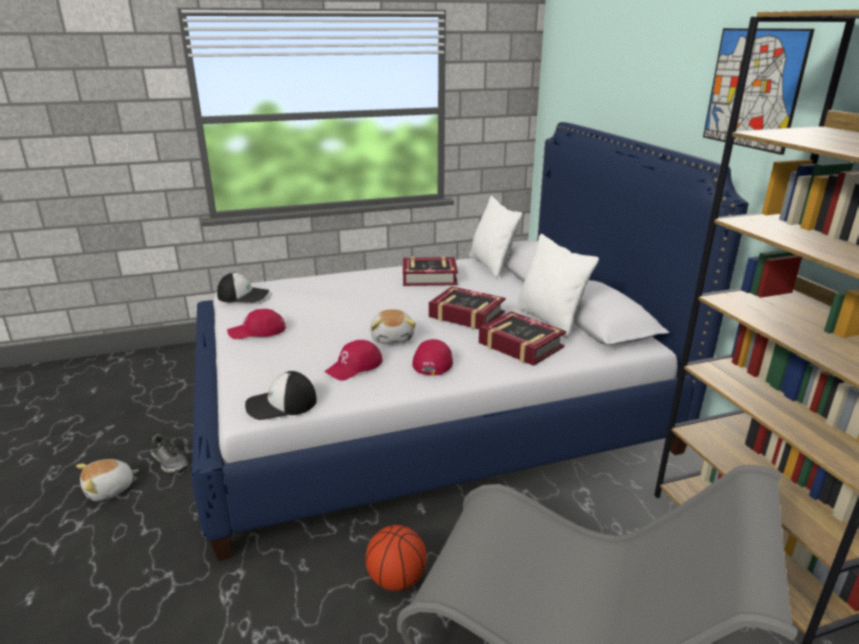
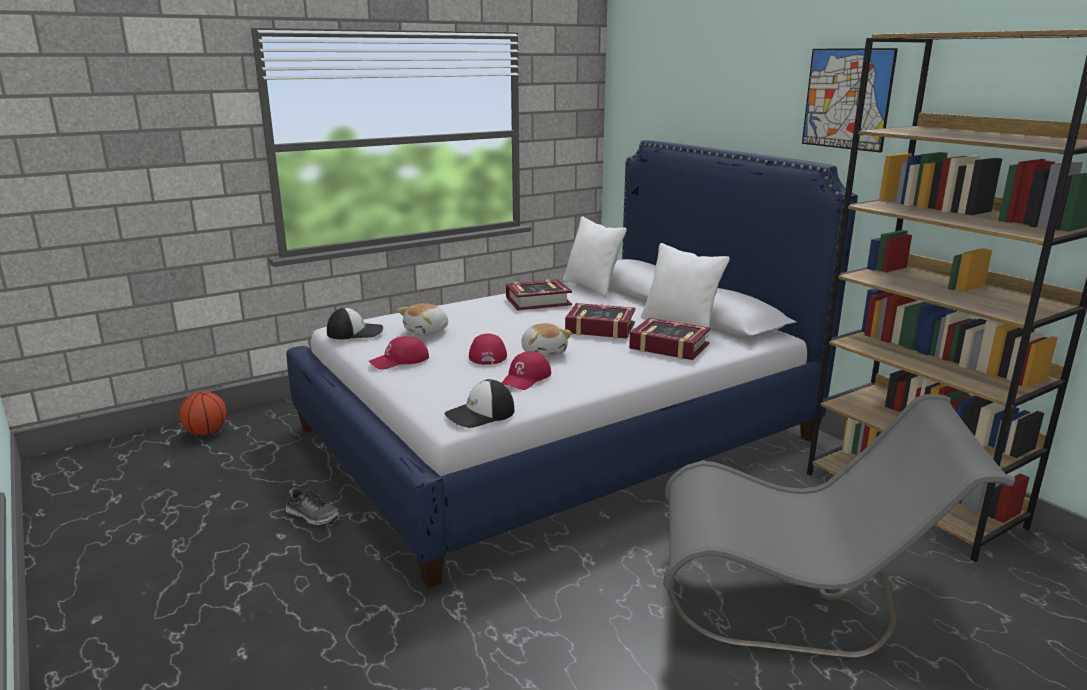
camera: 15 degrees left, 5 degrees down
(110, 489) = (261, 549): plush toy -> plush toy (427, 332)
(397, 579) = (615, 572): basketball -> basketball (206, 432)
(433, 361) = (598, 366): red cap -> red cap (487, 355)

